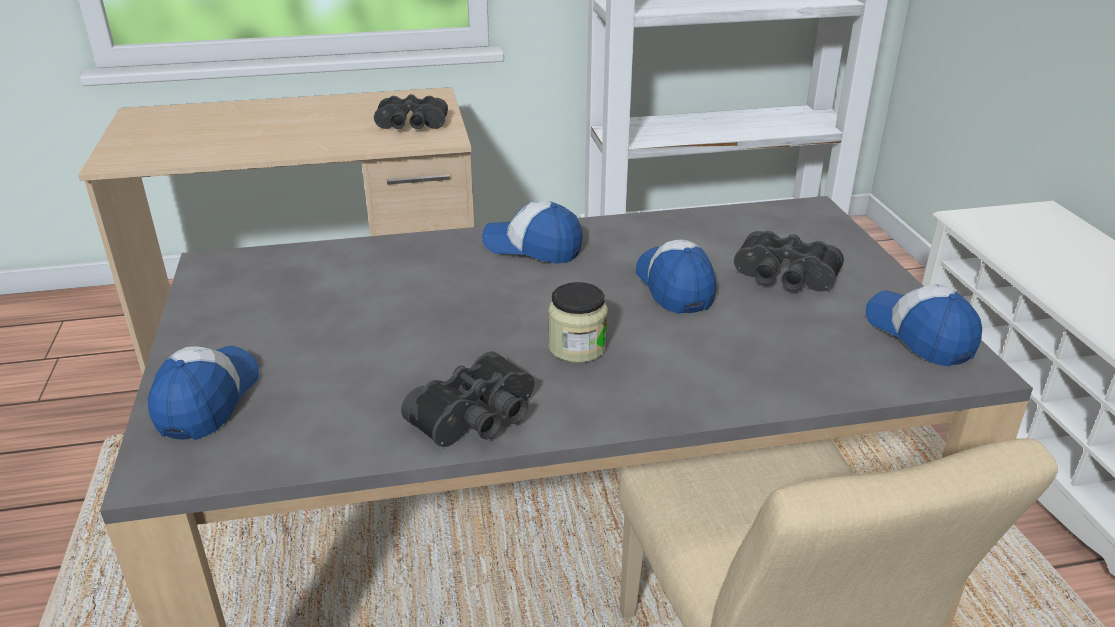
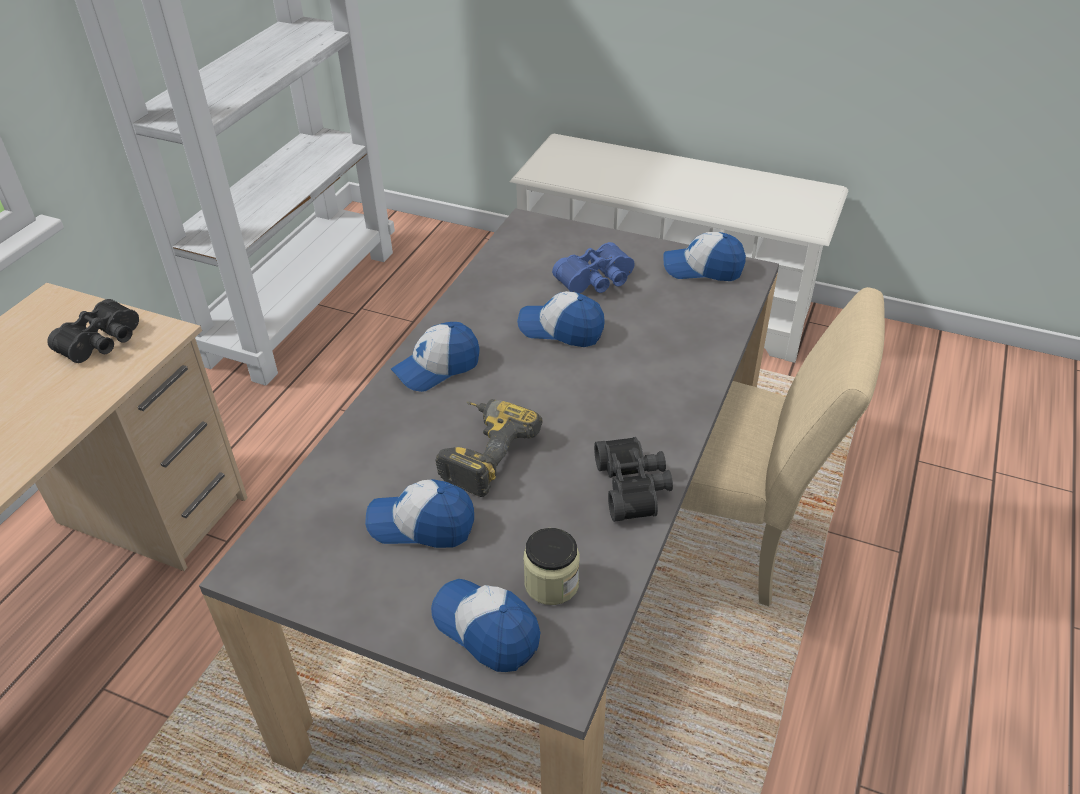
camera: 55 degrees left, 10 degrees up
(319, 317) = (422, 524): none -> cap
(441, 310) = (481, 452): none -> power drill
(577, 347) = (593, 406): jar -> jar (551, 583)
(783, 278) = (597, 281): black binoculars -> blue binoculars

